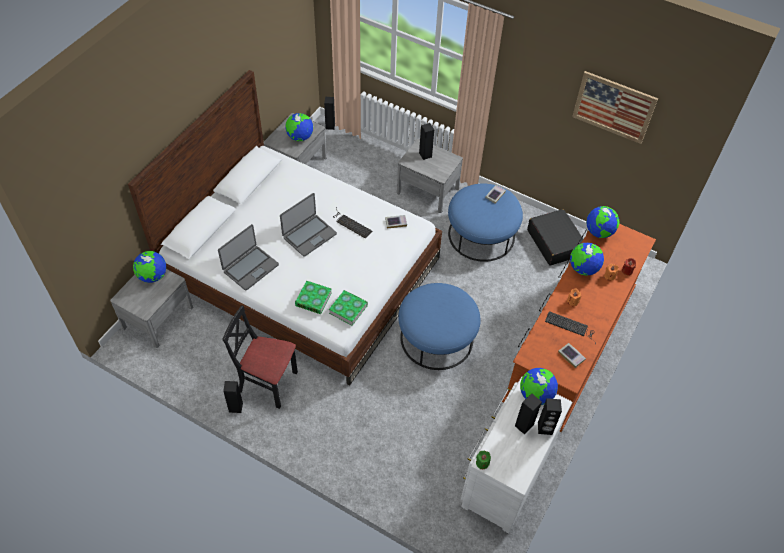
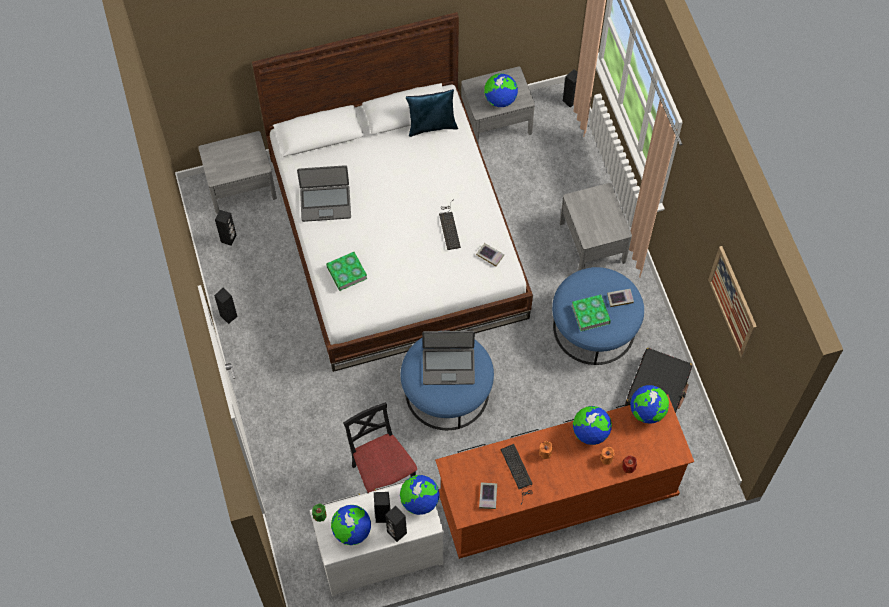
camera: 45 degrees right, 10 degrees up
(153, 276) = (248, 149): globe -> globe (352, 531)
(268, 383) = (272, 315): black chair -> black chair (382, 478)
(274, 175) = (432, 125): none -> blue pillow
(309, 235) = (402, 210): laptop -> laptop (448, 366)
(348, 309) = (365, 304): book -> book (590, 314)
(425, 155) = (598, 206): black speaker -> black speaker (229, 239)

